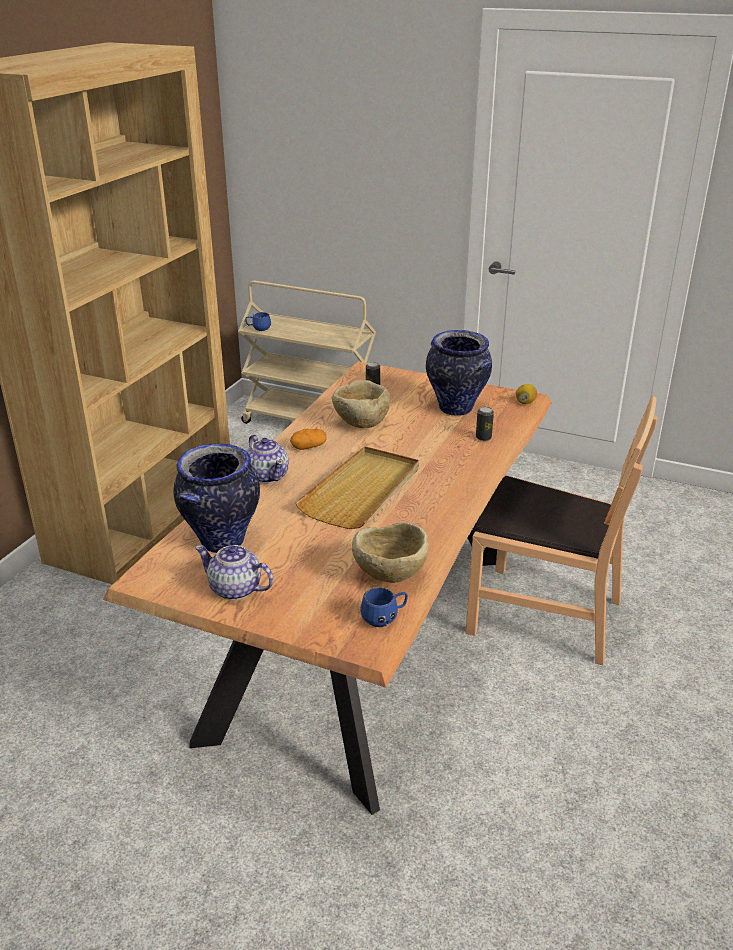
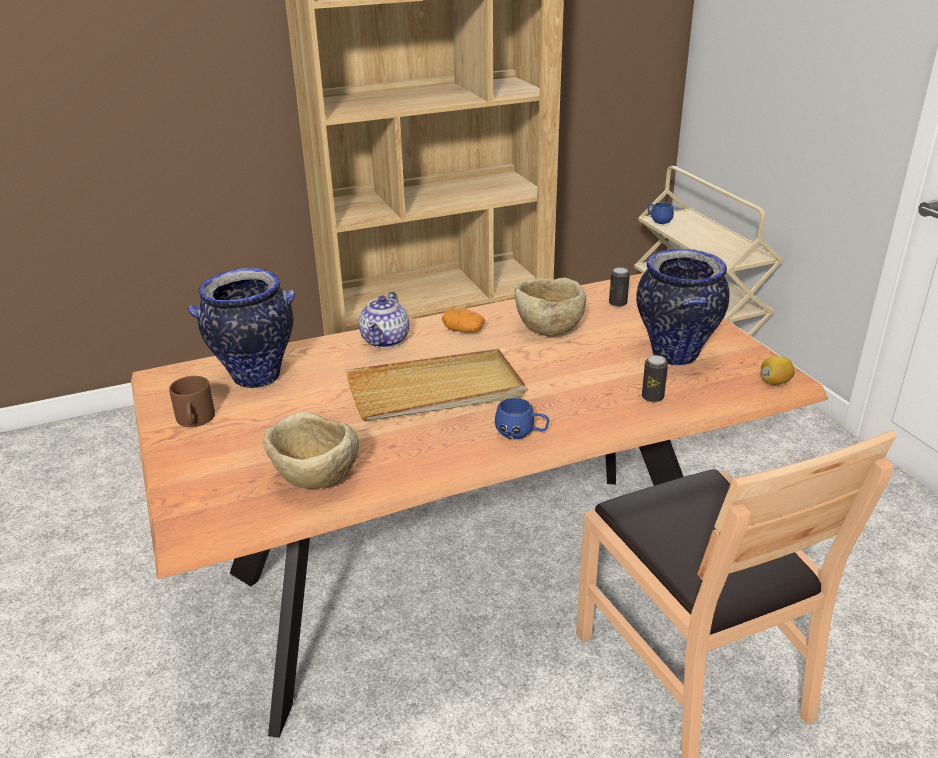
camera: 45 degrees right, 0 degrees up
(236, 589) = (196, 420): teapot -> brown mug
(385, 618) = (244, 515): blue mug -> blue mug (521, 435)

